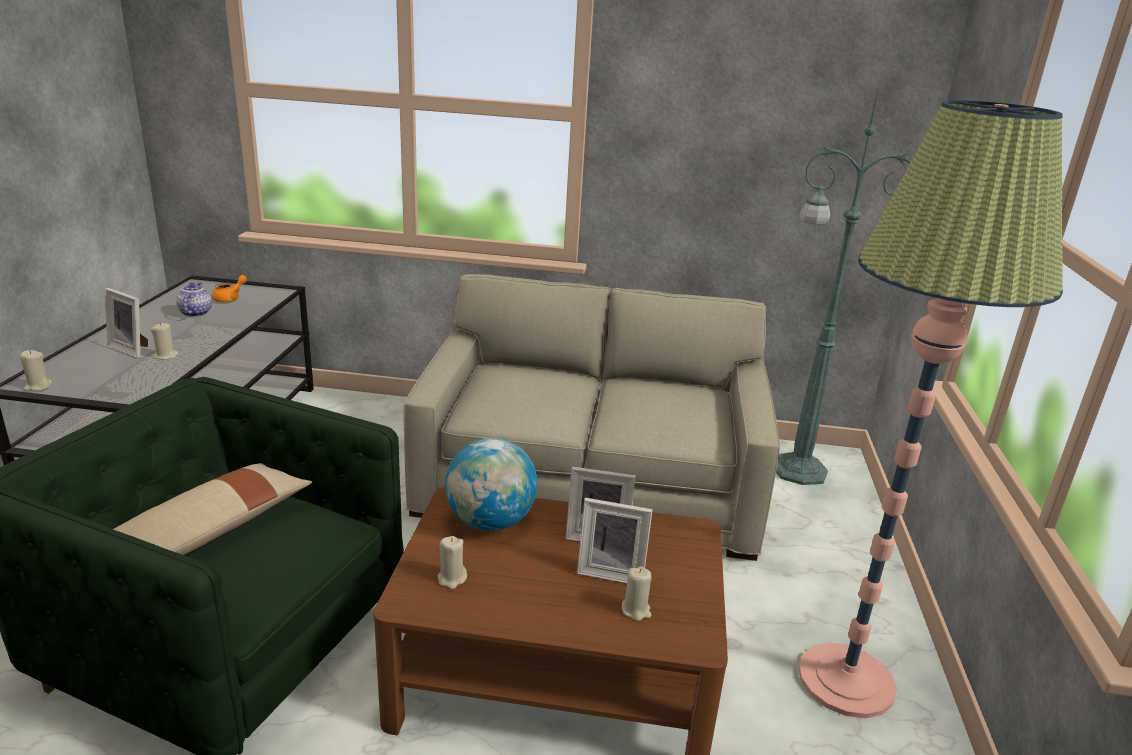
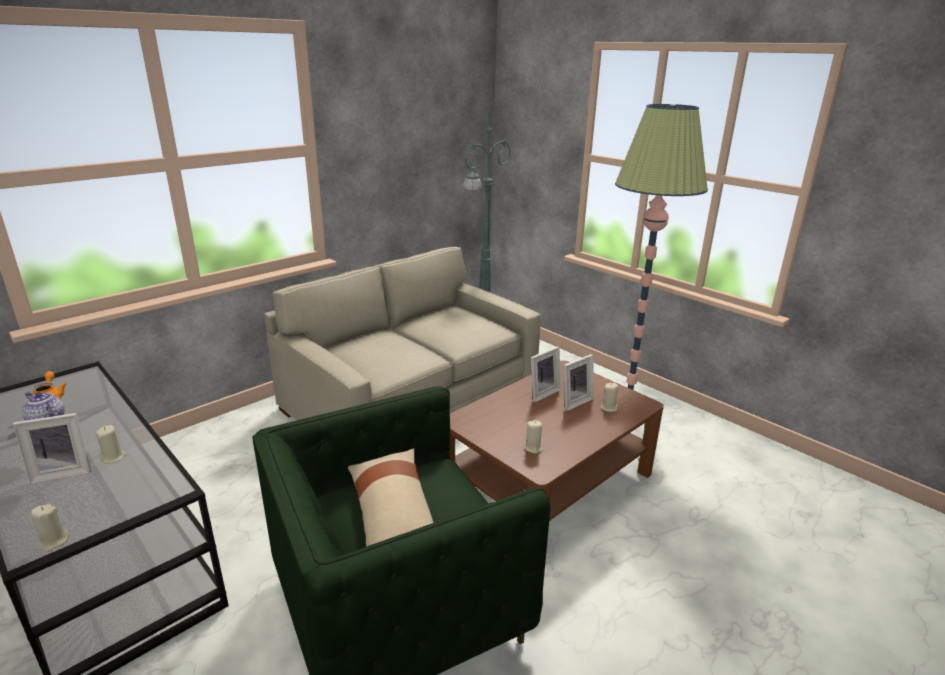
camera: 50 degrees left, 0 degrees up
(490, 522) = (494, 417): globe -> none

